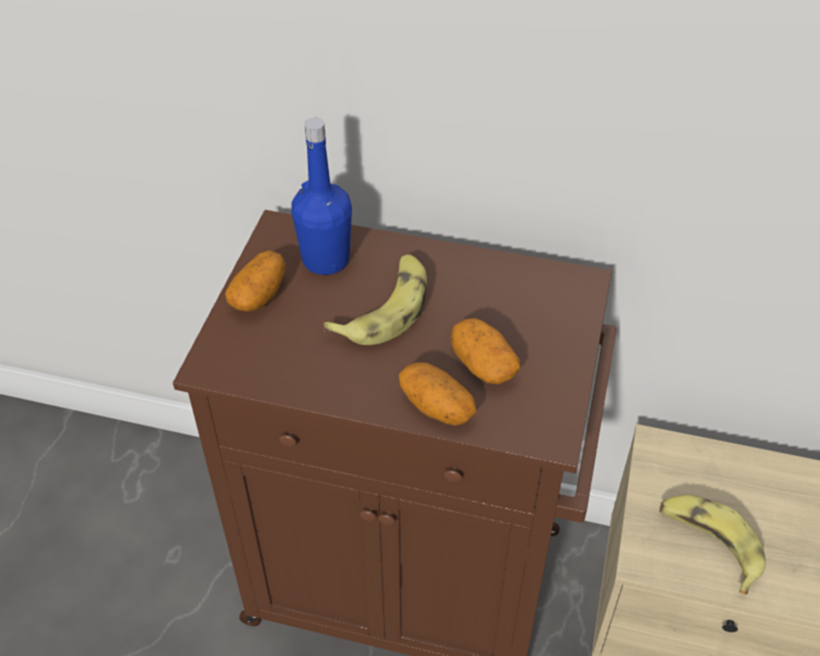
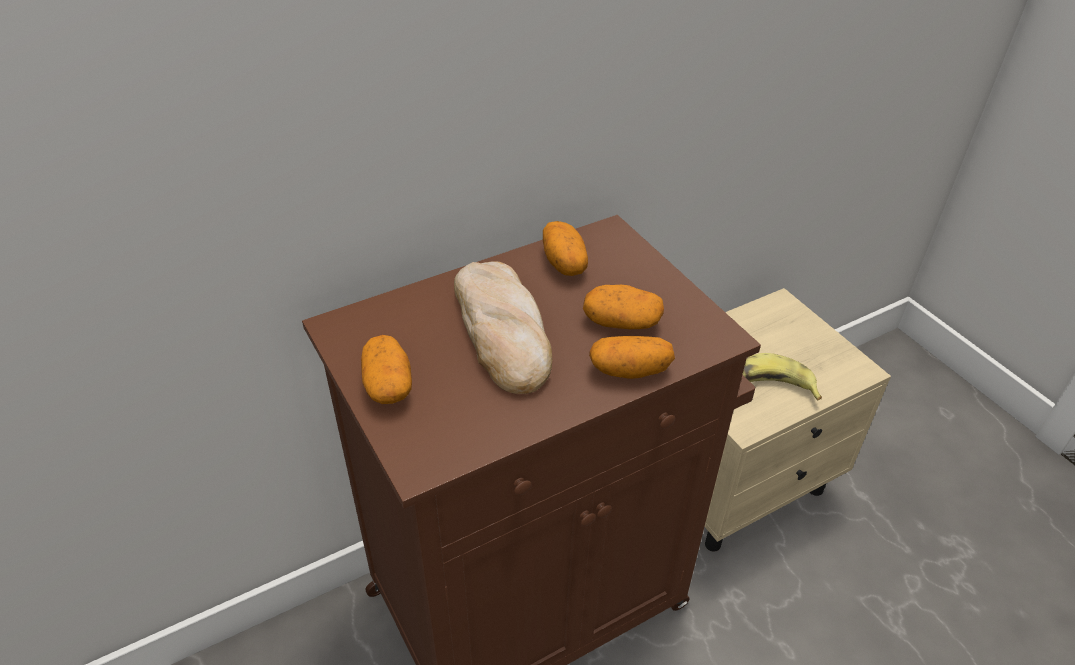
camera: 45 degrees left, 5 degrees down
(326, 260) = (408, 325): blue bottle -> none
(385, 309) = (503, 330): banana -> bread
(505, 284) = (564, 263): none -> potato

